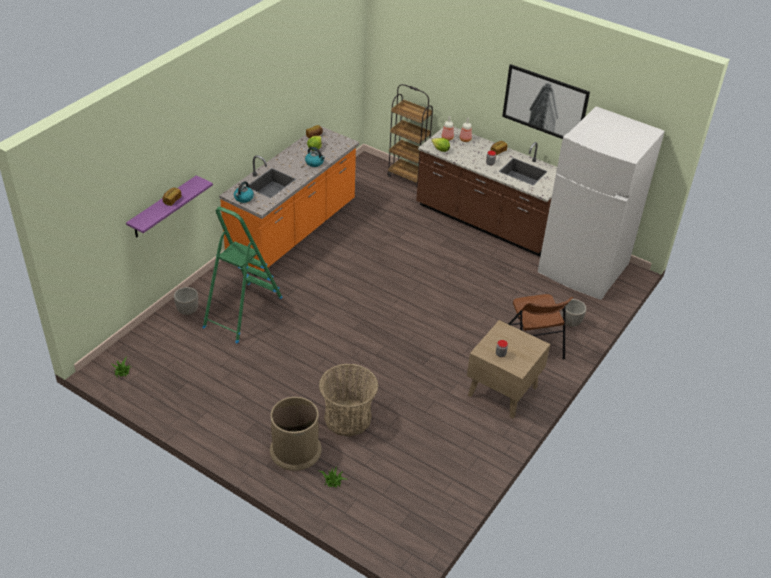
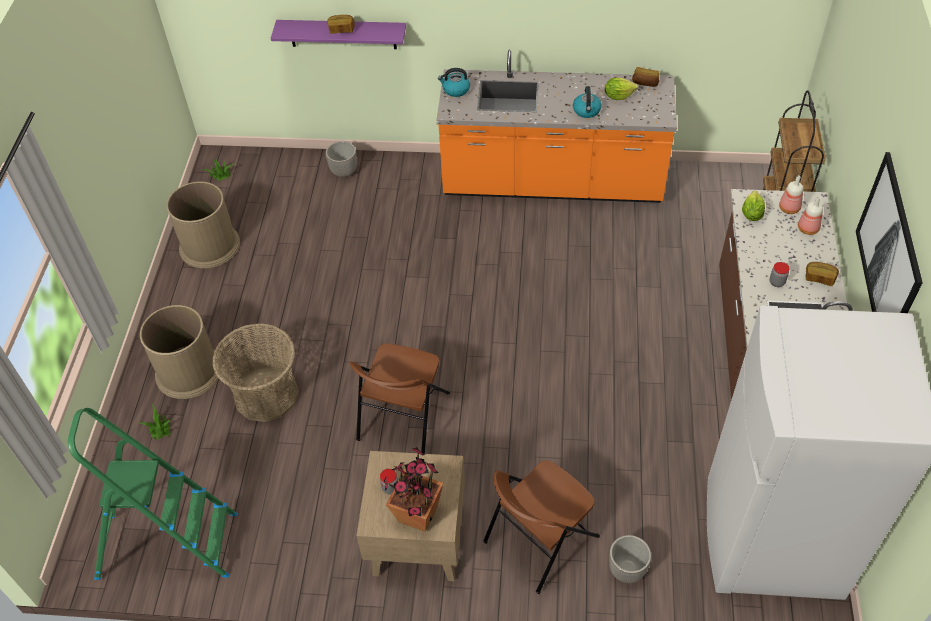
camera: 65 degrees right, 10 degrees up
(188, 401) = (209, 245): none -> brown trash can
(243, 311) = (377, 215): green step ladder -> green step ladder (168, 545)
(414, 363) = (403, 416): none -> brown chair
(524, 350) = (417, 514): none -> potted plant

